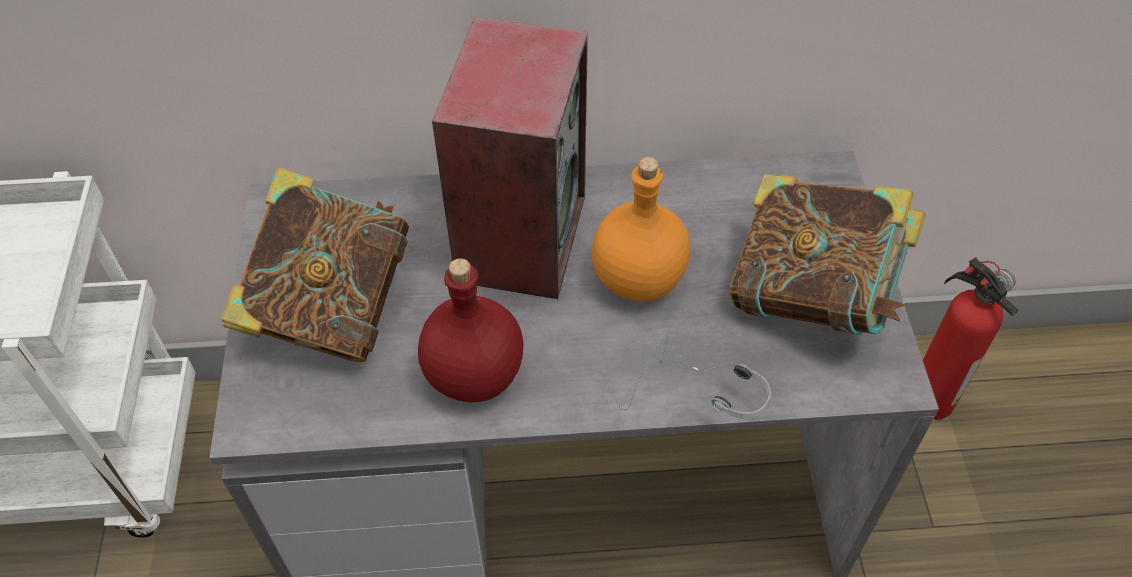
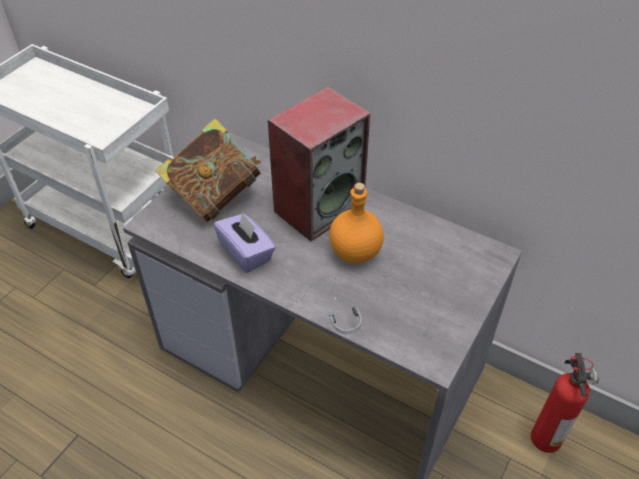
camera: 35 degrees right, 5 degrees down
(473, 376) = (246, 253): red bottle -> purple tissue box
(812, 295) = (433, 304): book -> none

